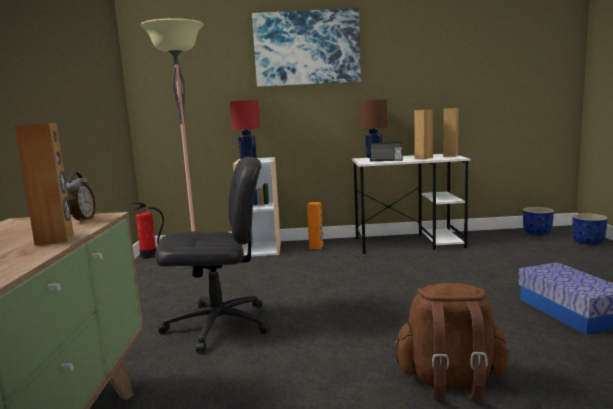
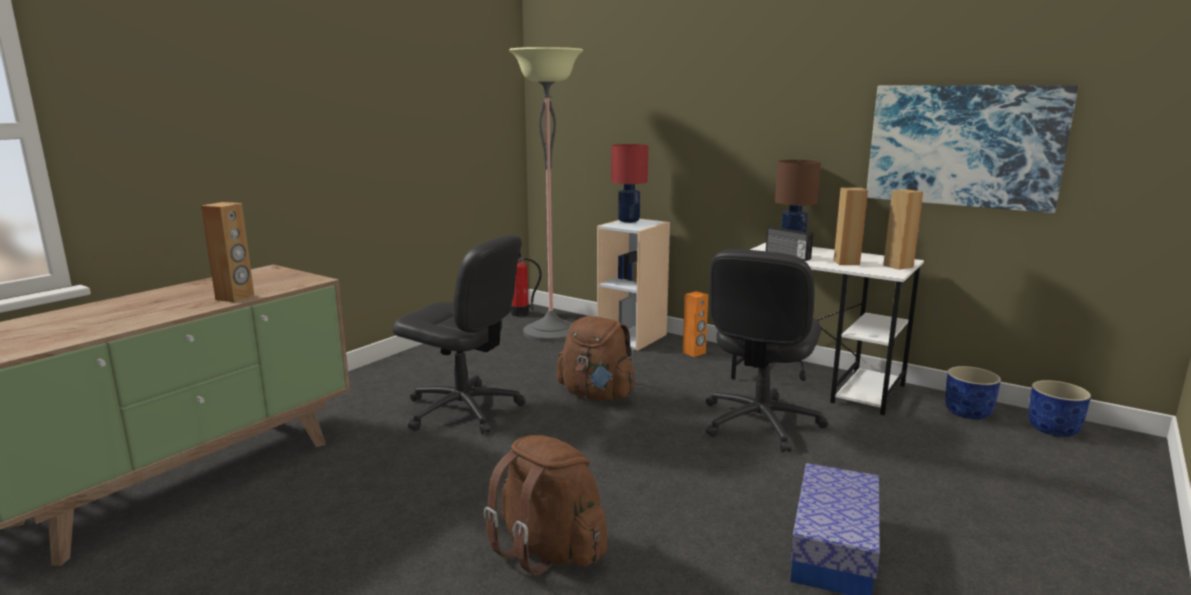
camera: 35 degrees right, 5 degrees up
(83, 220) = (295, 280): alarm clock -> none
(301, 285) = (597, 395): none -> brown backpack
(307, 48) = (726, 77): picture -> picture (963, 146)
(420, 269) = (759, 422): none -> black office chair
(588, 242) = (1116, 473): blue planter -> blue planter (968, 413)

